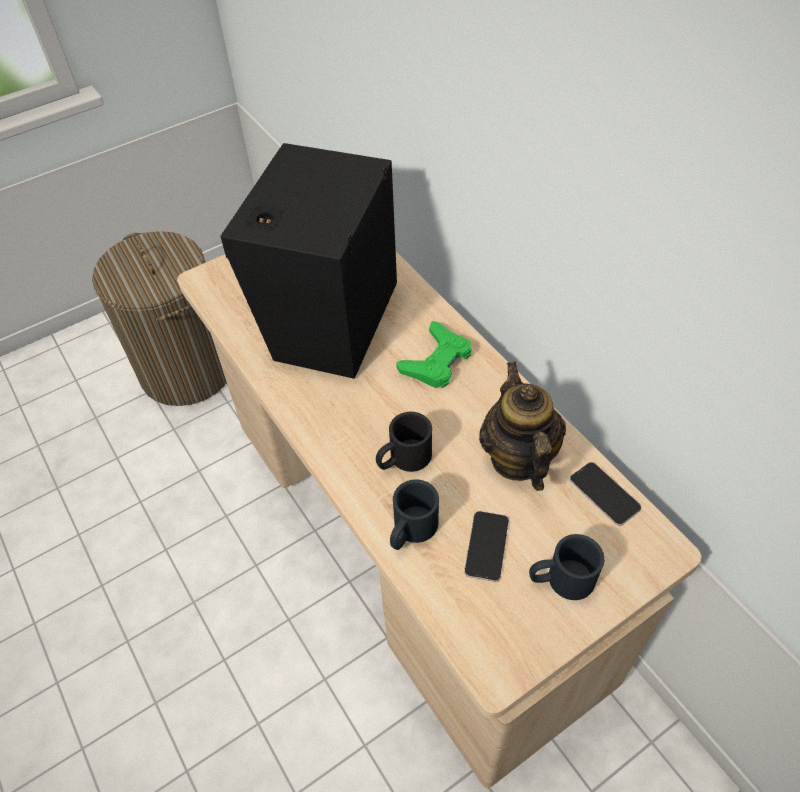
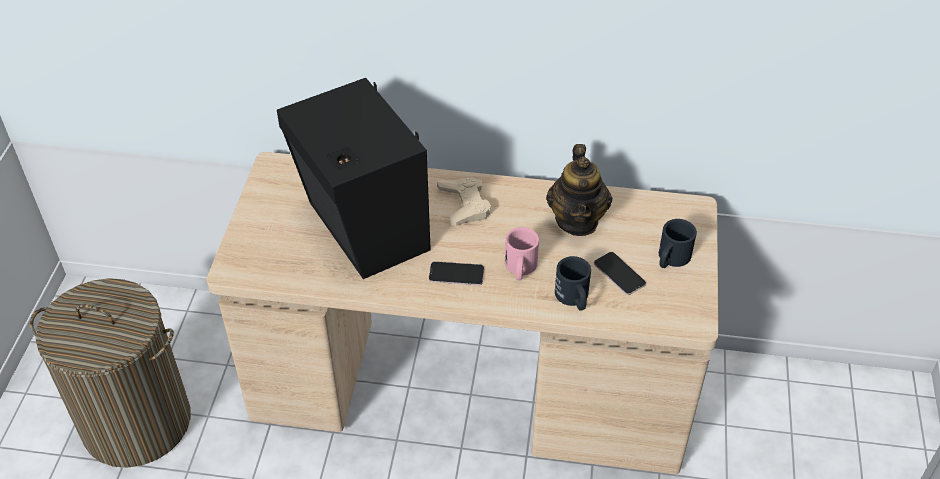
camera: 50 degrees left, 5 degrees down
(403, 459) = (520, 269): black mug -> pink mug
(437, 361) = (464, 204): green game controller -> beige game controller
(517, 458) = (577, 220): teapot -> teapot turned 120 degrees counterclockwise
(604, 494) = (639, 204): phone -> phone (456, 274)

